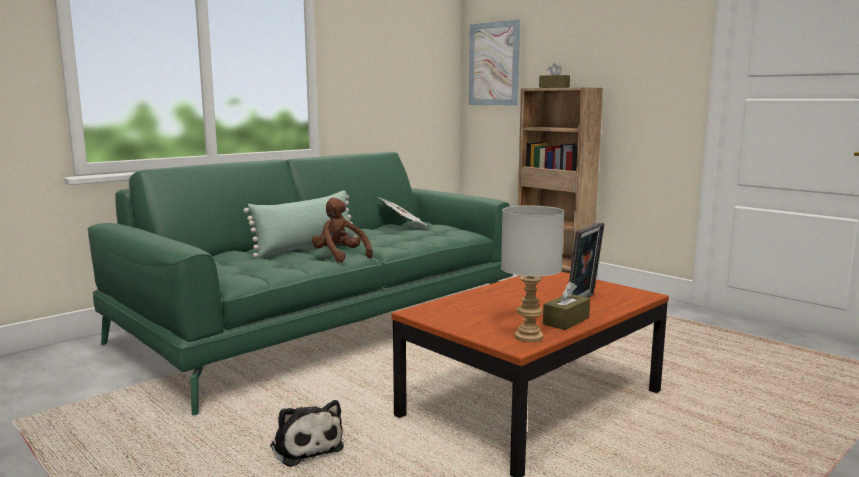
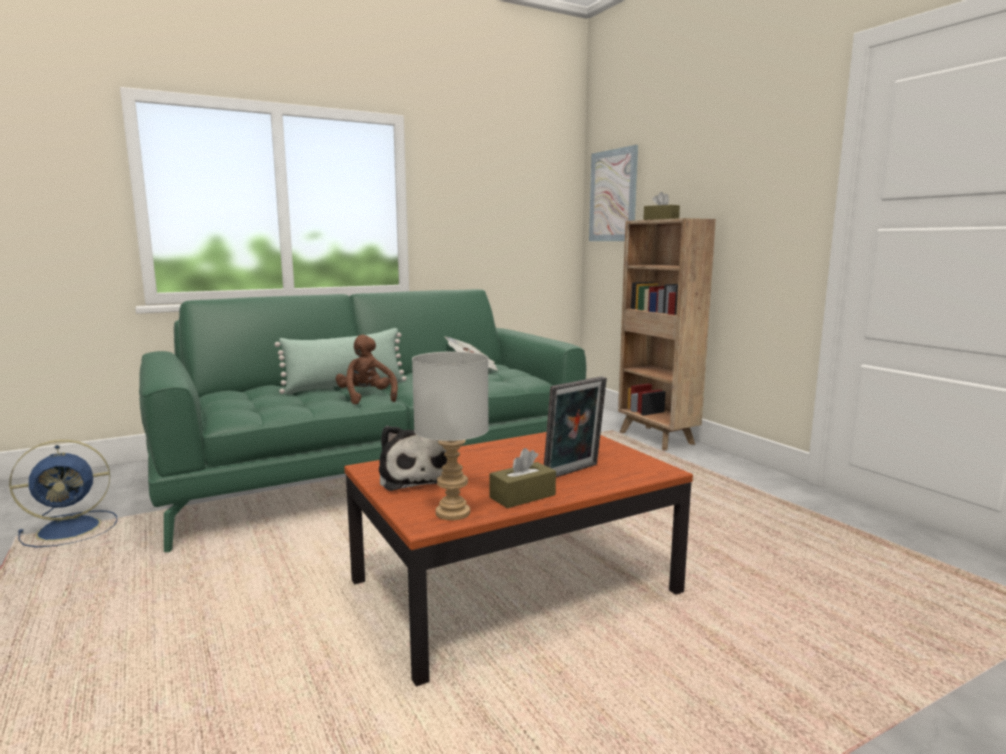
camera: 15 degrees right, 0 degrees up
(68, 407) = (72, 528): none -> blue fan
(305, 446) = (233, 604): plush toy -> plush toy (416, 477)

